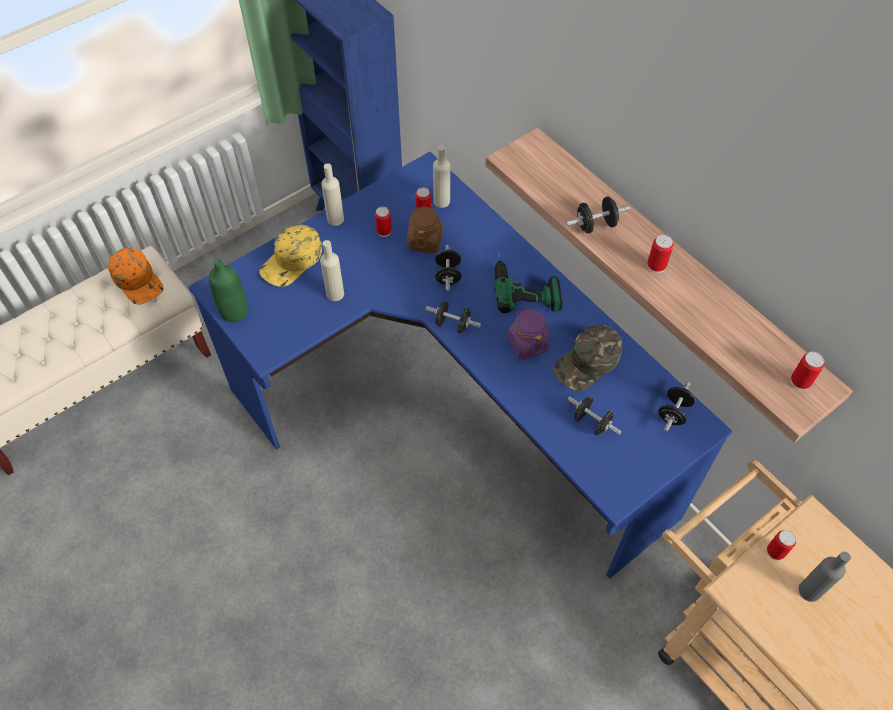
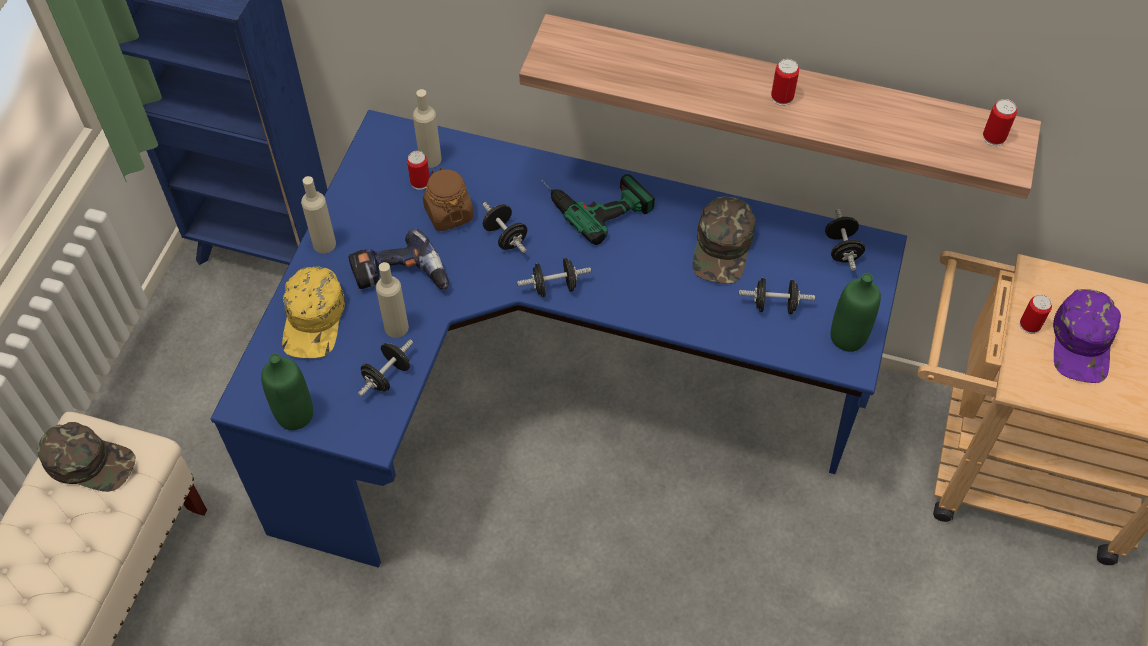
camera: 35 degrees left, 0 degrees up
(138, 280) = (89, 461): orange cap -> green cap
(362, 264) = (400, 278): none -> power drill
(384, 231) = (393, 227): can -> none
(527, 344) = (648, 262): purple jar -> none
(595, 225) = (691, 87): black dumbbell -> black dumbbell (387, 376)
(627, 476) = (848, 337): none -> green bottle
(809, 590) = (1083, 342): grey bottle -> purple cap

